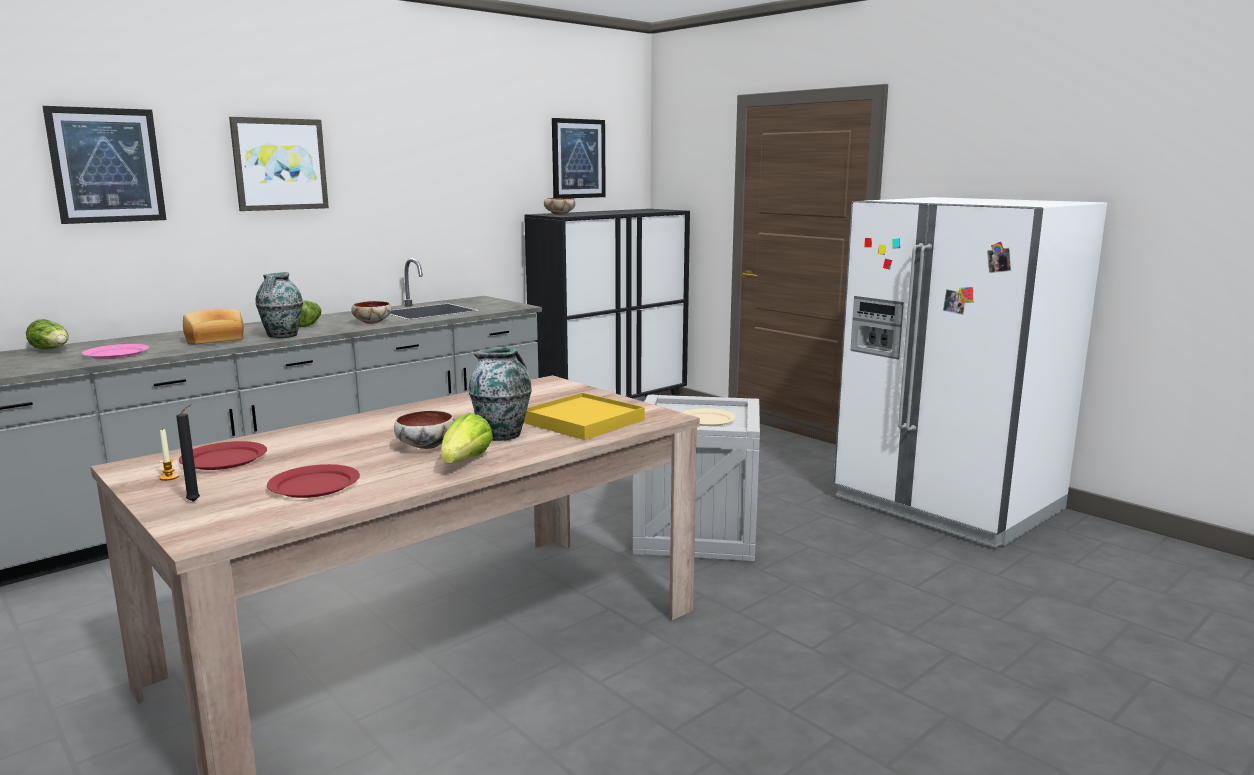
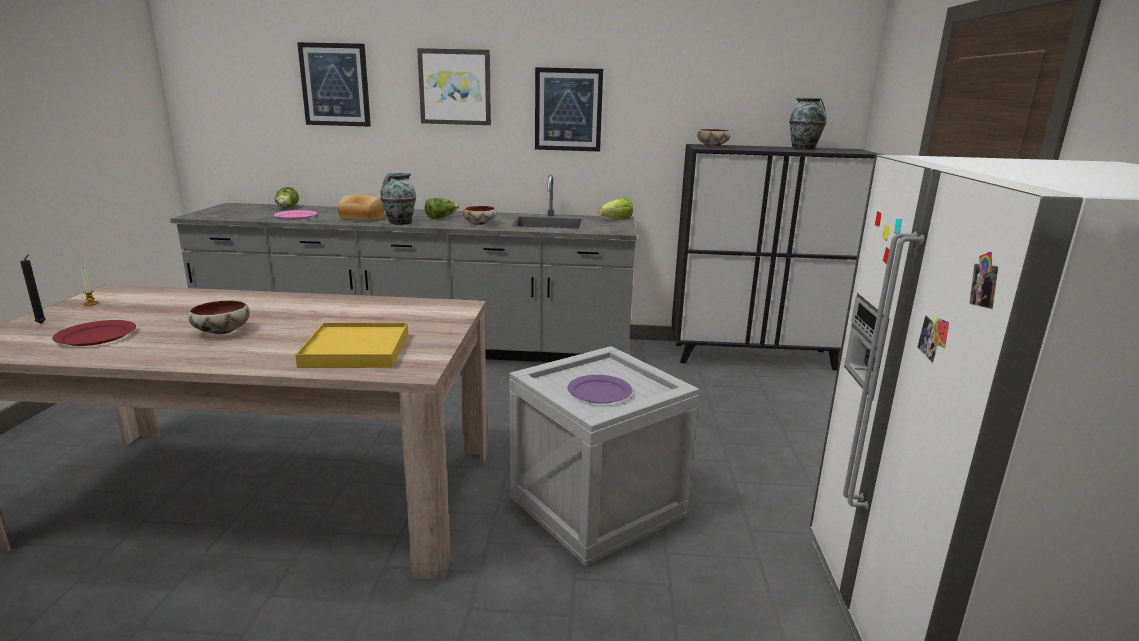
camera: 45 degrees right, 5 degrees up
(224, 459) = (141, 301): red plate -> none
(466, 462) = (191, 353): lettuce -> lettuce (617, 219)
(502, 435) = (278, 341): vase -> vase (804, 149)
(578, 158) = (765, 89): picture -> picture (568, 110)
(707, 420) = (599, 392): beige plate -> purple plate

